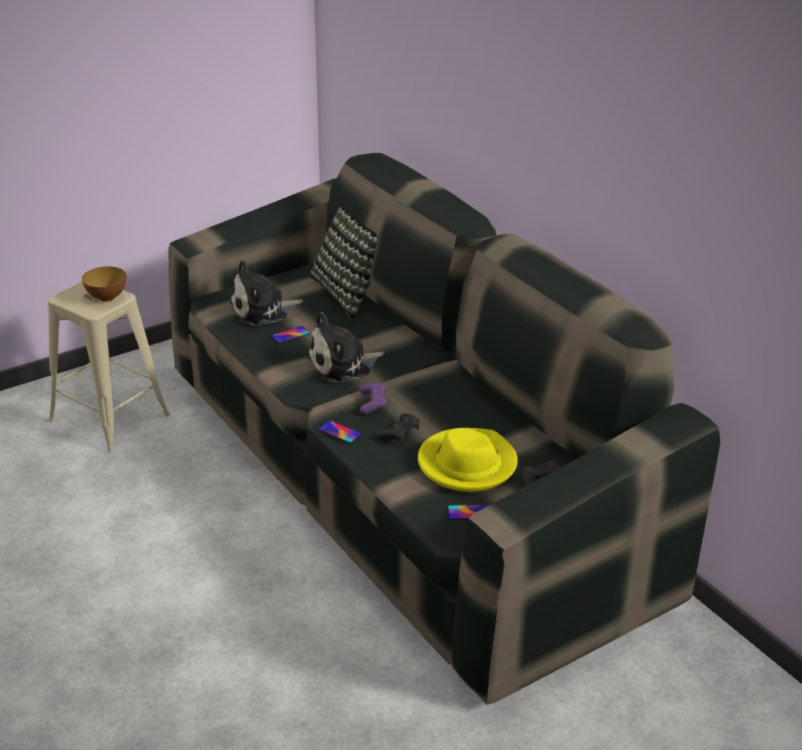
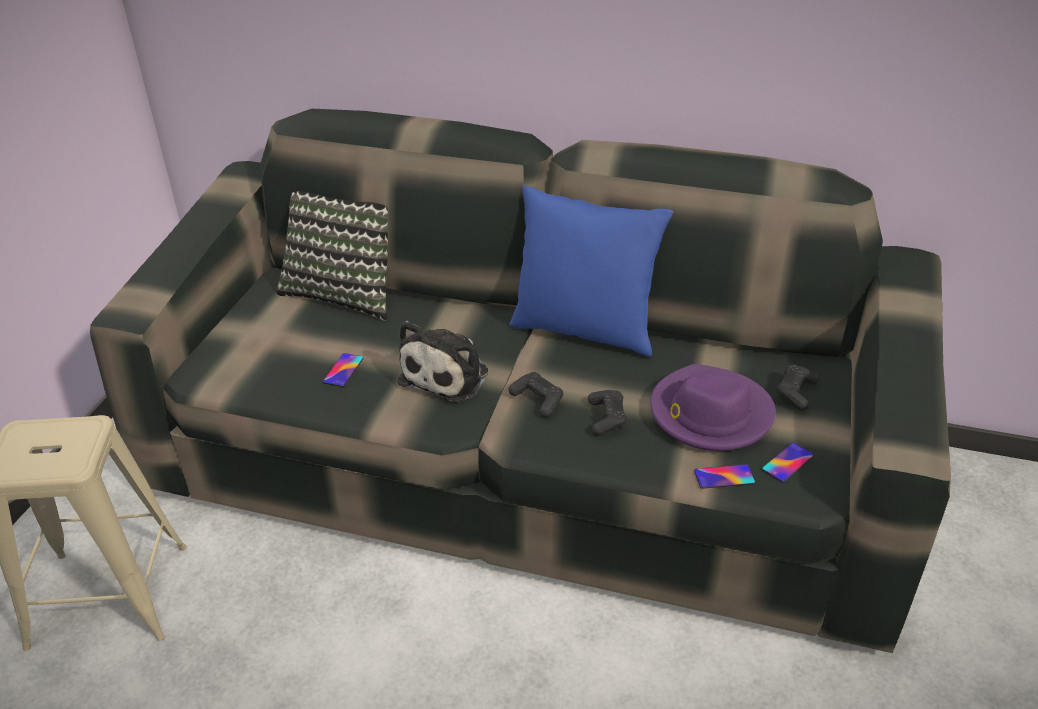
camera: 40 degrees left, 5 degrees up
(107, 298) = (71, 438): bowl -> none
(263, 311) = (273, 357): plush toy -> none
(340, 432) = (551, 452): phone -> phone (724, 477)
(373, 403) = (537, 400): purple game controller -> black game controller
(464, 381) = (584, 330): none -> blue pillow
(467, 464) = (709, 413): yellow hat -> purple hat

